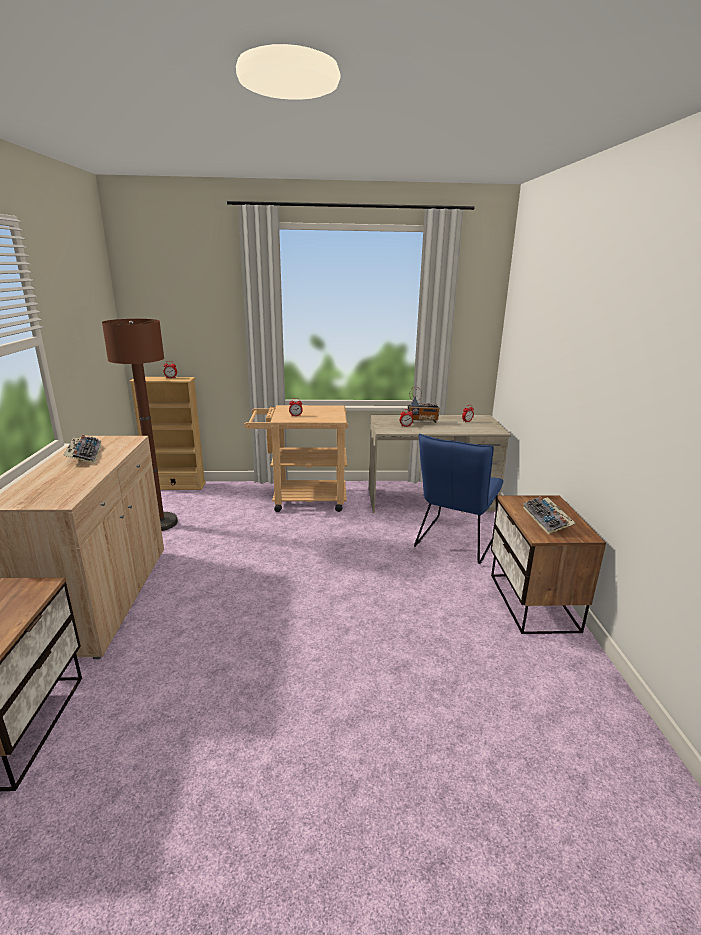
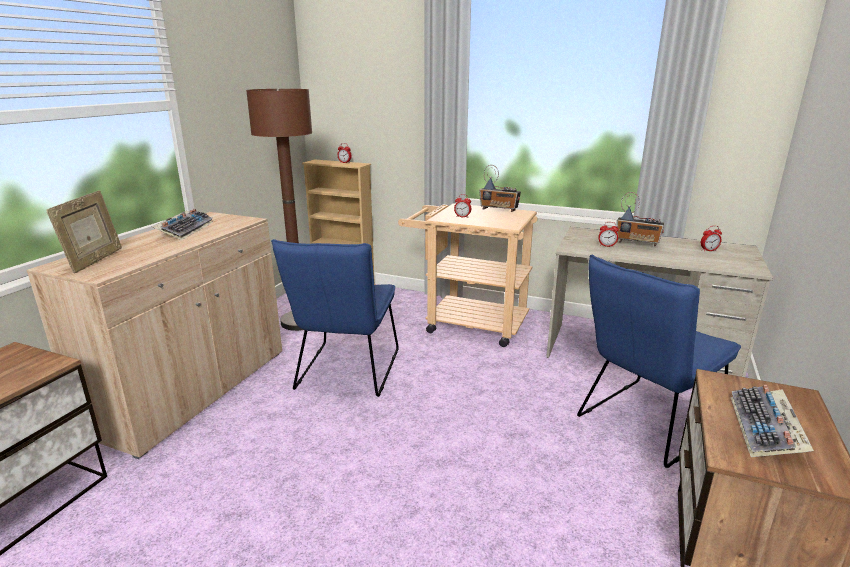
camera: 25 degrees right, 0 degrees up
(38, 492) = (95, 261): none -> picture frame
(232, 555) = (346, 373): none -> blue chair
(318, 407) = (499, 210): none -> radio

